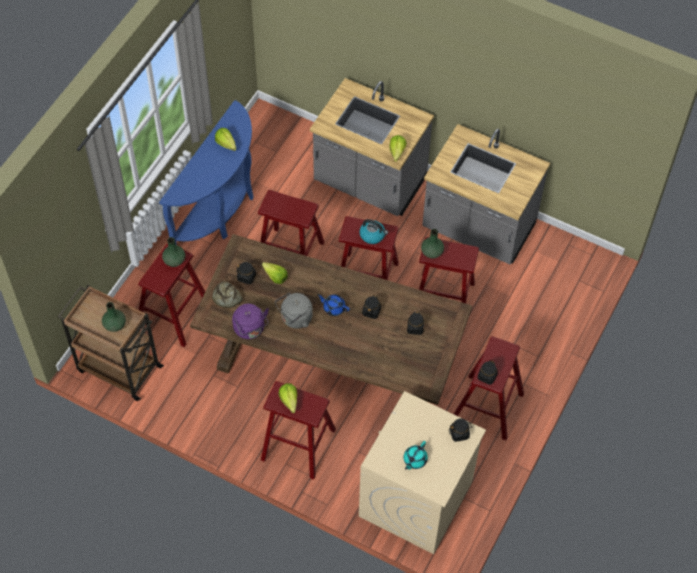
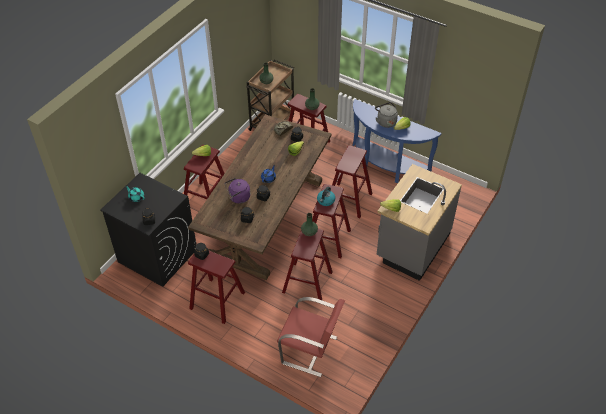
camera: 95 degrees right, 10 degrees down
(250, 329) = (257, 139): purple kettle -> purple kettle (238, 198)
(295, 319) = (262, 160): grey kettle -> grey kettle (385, 121)
(415, 499) = (157, 255): beige washing machine -> black washing machine
(478, 229) = (370, 309): grey counter -> none
(549, 292) = (310, 351): none -> red chair

